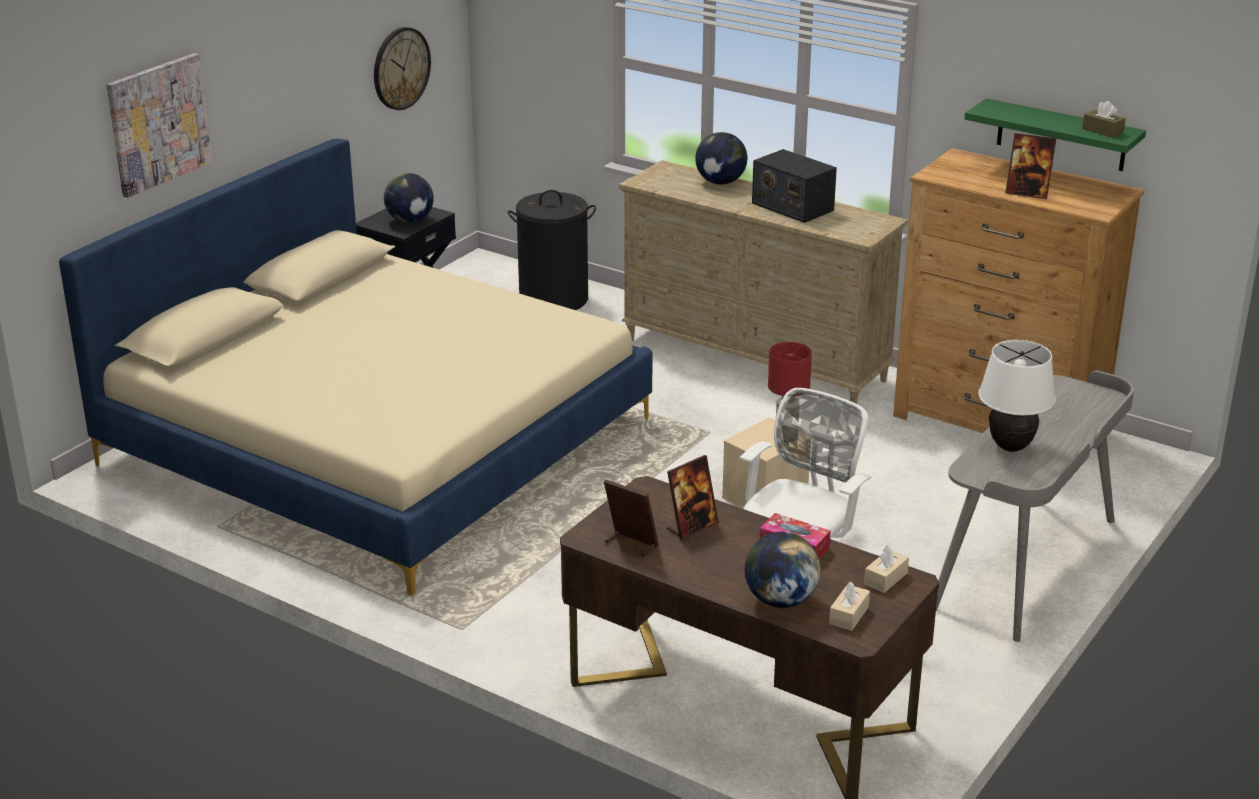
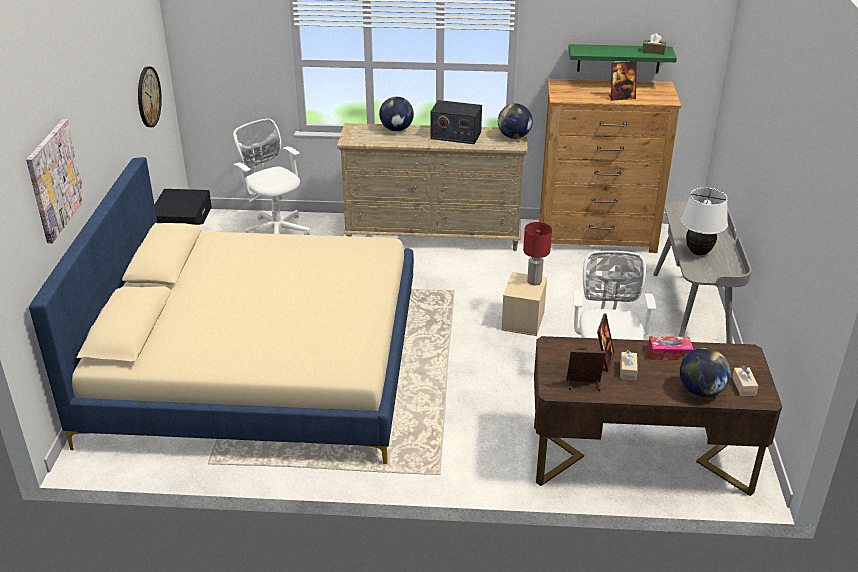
camera: 30 degrees left, 5 degrees up
(410, 221) = (185, 203): globe -> globe (514, 137)
(554, 299) = (276, 230): black laundry basket -> white office chair
(885, 578) = (735, 356): beige tissue box -> beige tissue box (628, 370)

